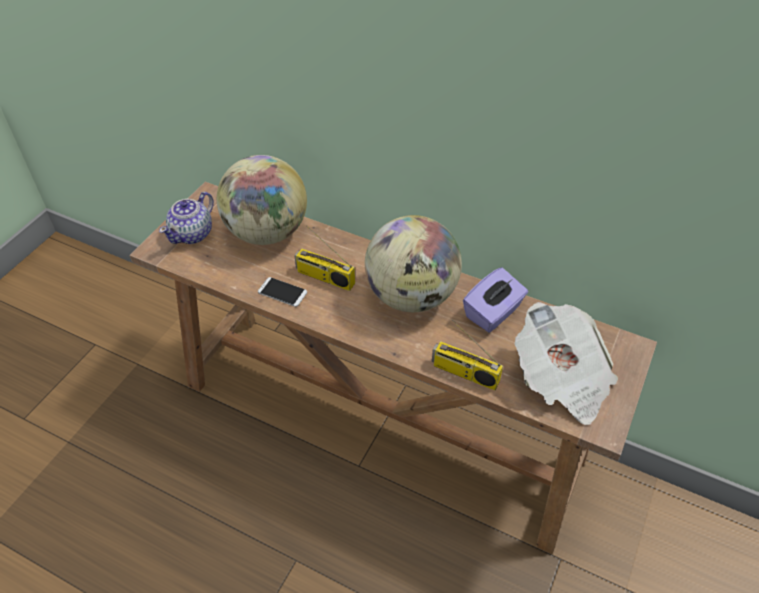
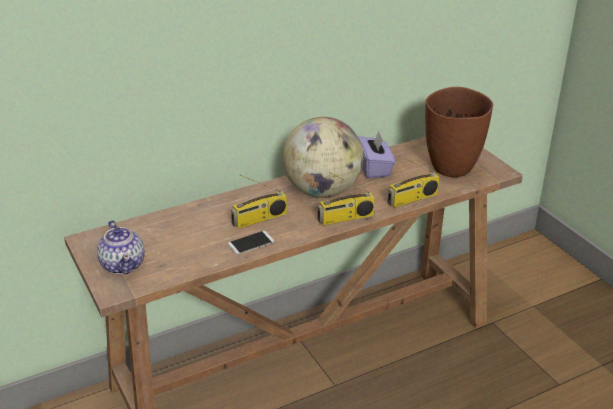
camera: 55 degrees left, 15 degrees down
(266, 232) = (174, 227): globe -> none
(380, 337) = (345, 218): none -> radio
(561, 379) = (452, 168): newspaper -> brown vase

